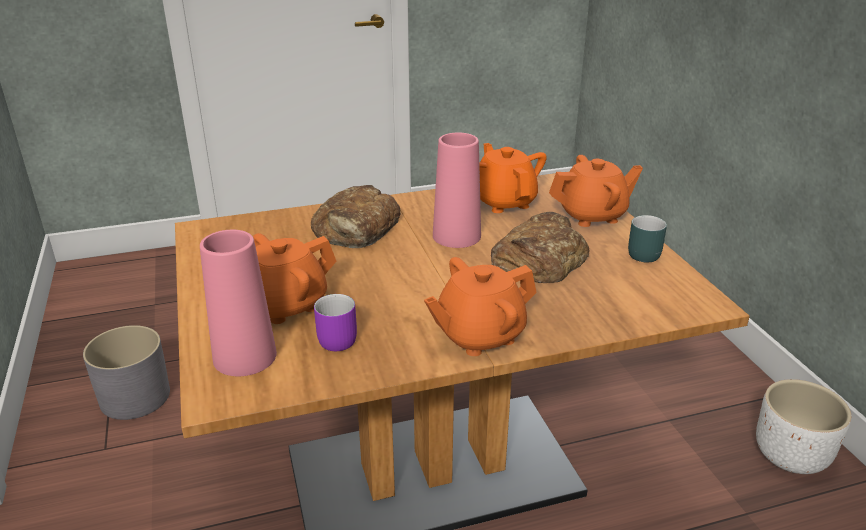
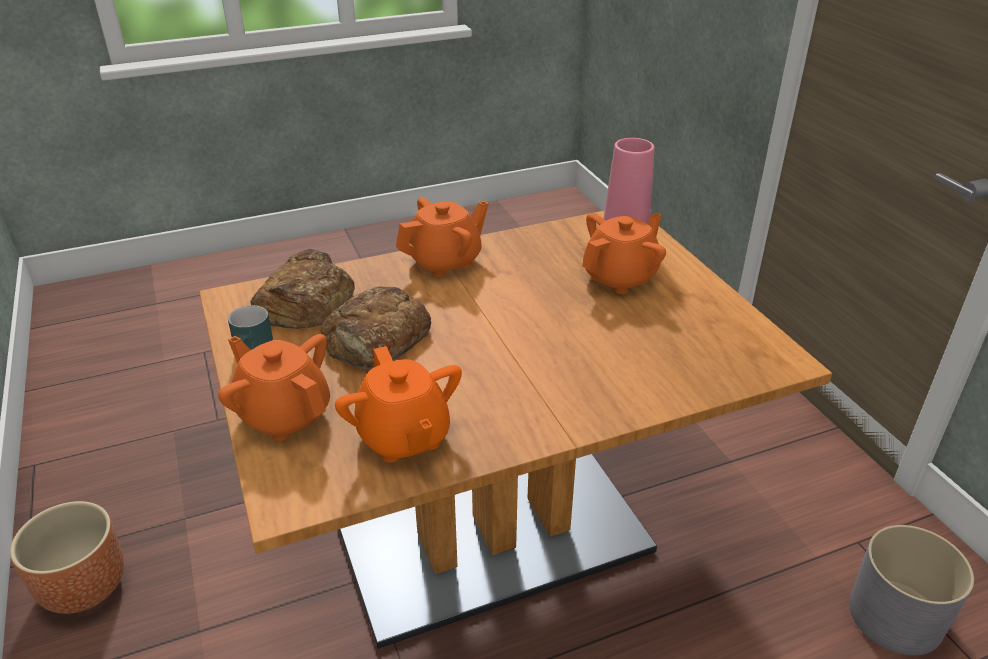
camera: 175 degrees right, 5 degrees up
(336, 337) = (562, 255): purple mug -> none
(356, 228) = (597, 373): bread -> bread (305, 301)
(456, 236) = (470, 368): pink vase -> none
(592, 215) = (284, 414): orange teapot -> orange teapot turned 60 degrees clockwise
(791, 456) = (83, 588): white planter -> brown planter

